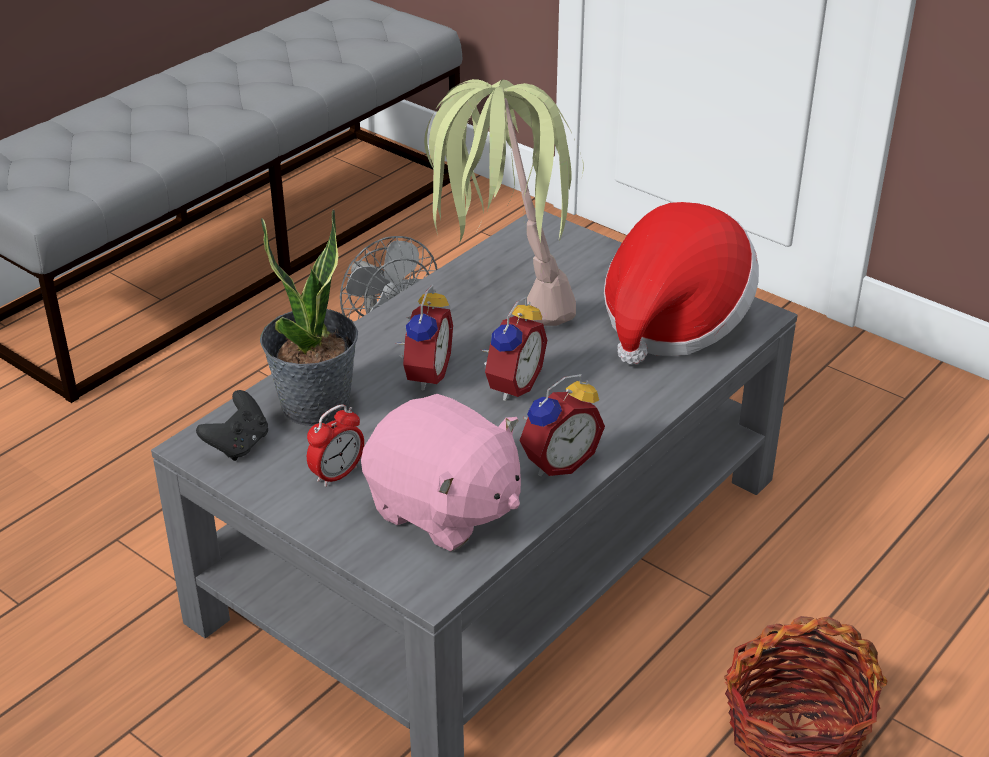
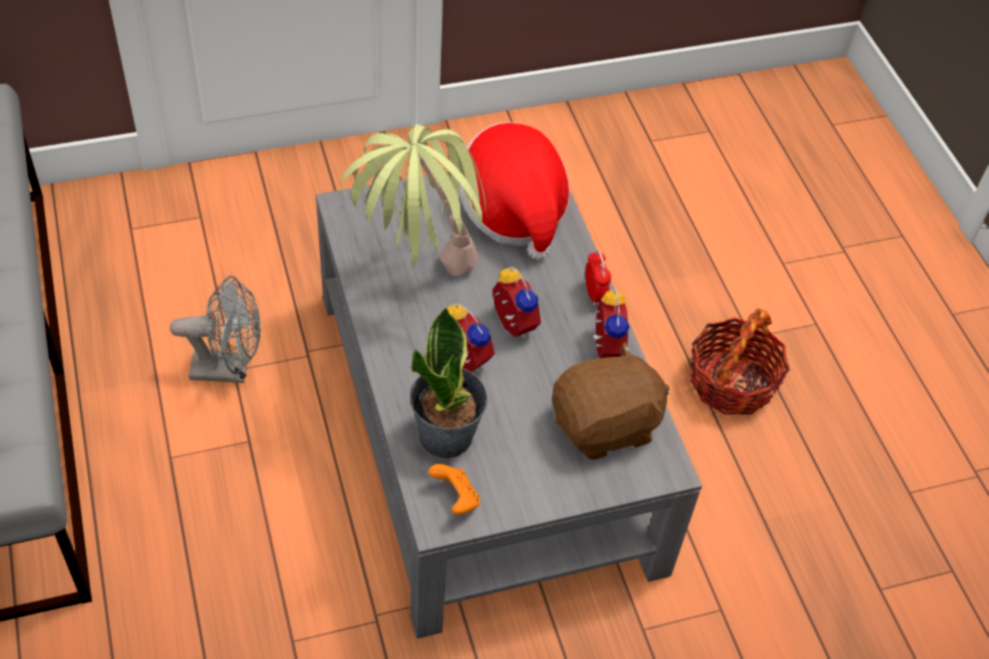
camera: 60 degrees left, 15 degrees up
(238, 445) = (456, 499): black game controller -> orange game controller
(337, 474) = (530, 461): alarm clock -> alarm clock (594, 294)
(443, 509) = (605, 426): pink plush toy -> brown plush toy

